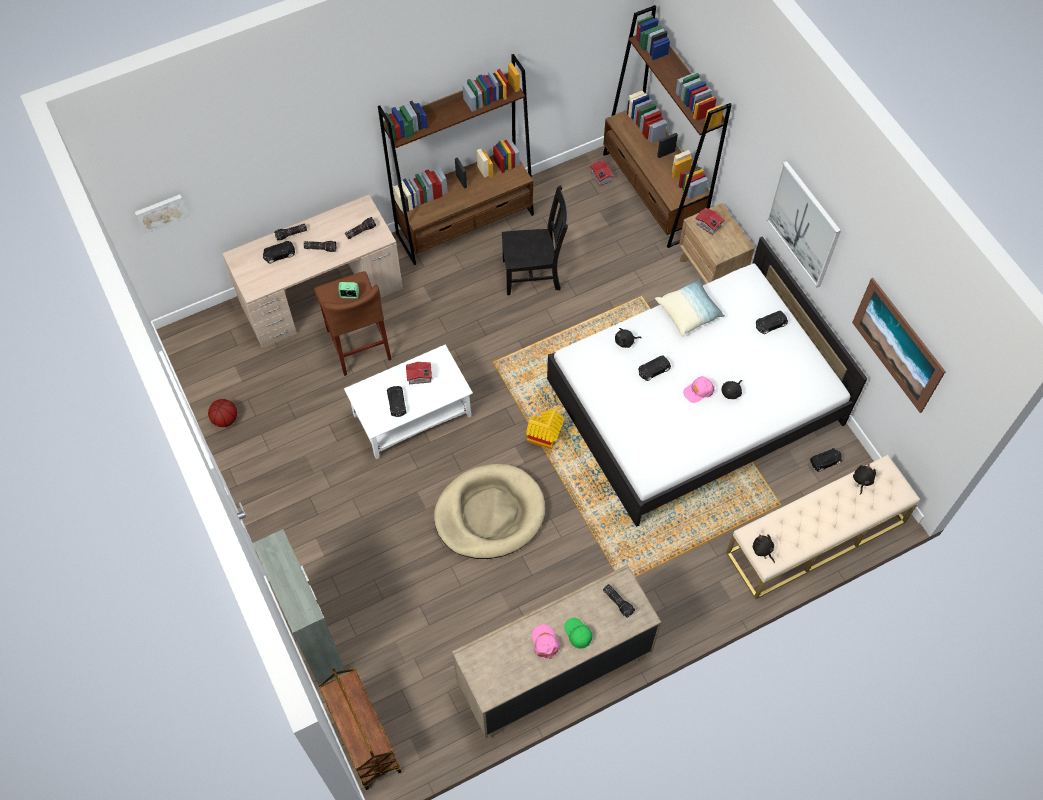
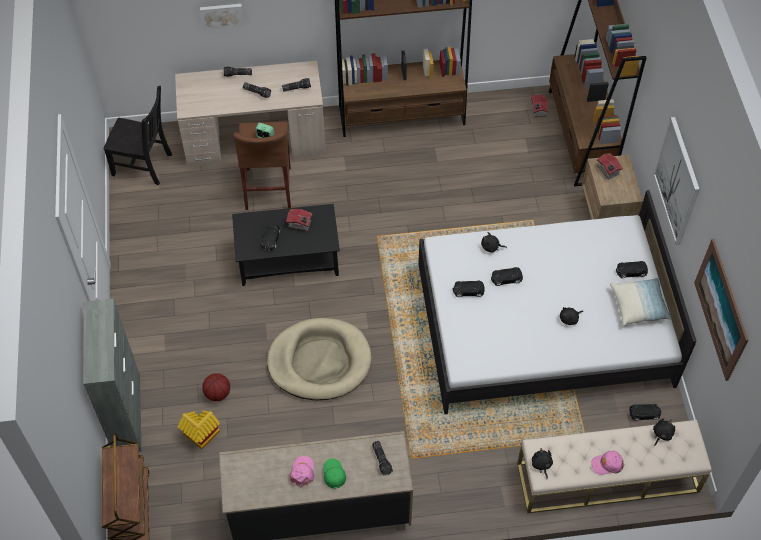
camera: 20 degrees right, 5 degrees down
(161, 212) = (126, 18): picture -> picture (222, 15)
(225, 419) = (133, 215): basketball -> basketball (218, 393)
(279, 254) = (220, 87): black toy car -> black toy car (468, 291)
(413, 415) = (289, 259): white coffee table -> black coffee table
(533, 274) = (444, 174): black chair -> black chair (144, 165)
(544, 438) = (394, 313): toy house -> toy house (200, 436)
(689, 312) = (559, 239): pillow -> pillow (639, 306)
(698, 391) = (539, 308): pink cap -> pink cap (607, 464)

